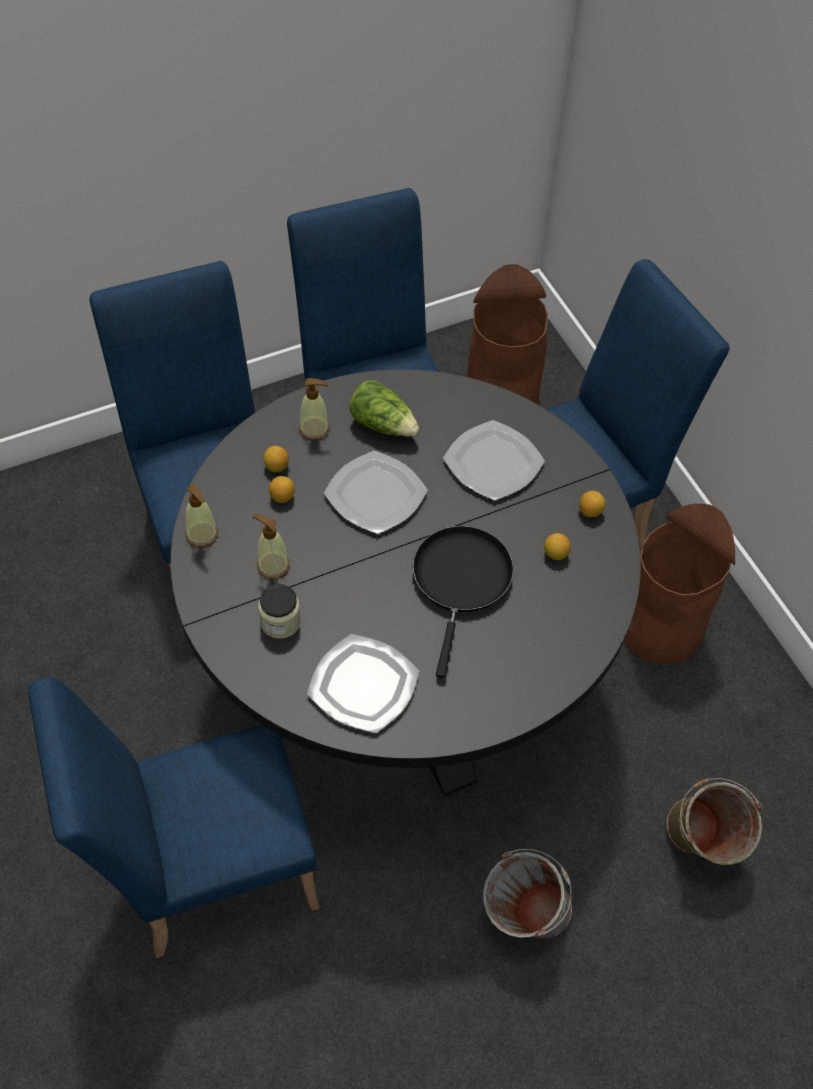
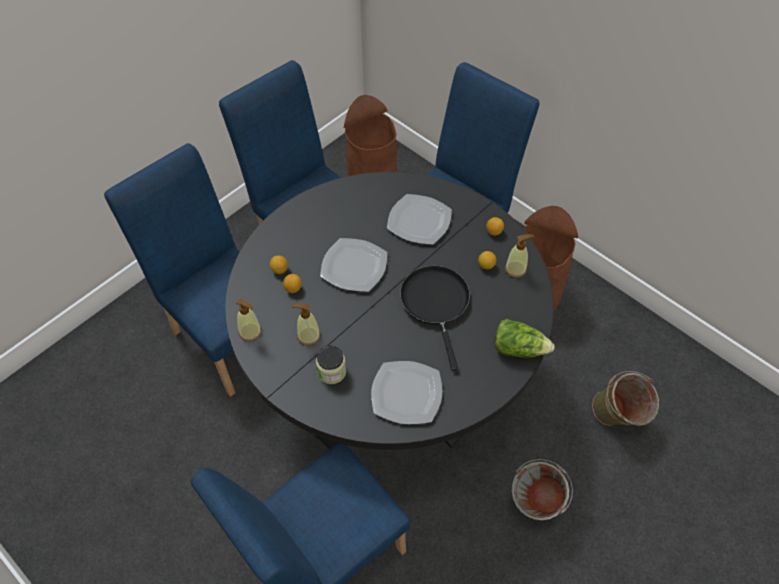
camera: 20 degrees left, 0 degrees up
(314, 429) = (293, 237): soap dispenser -> soap dispenser (515, 269)
(383, 424) = (337, 219): lettuce -> lettuce (519, 348)

